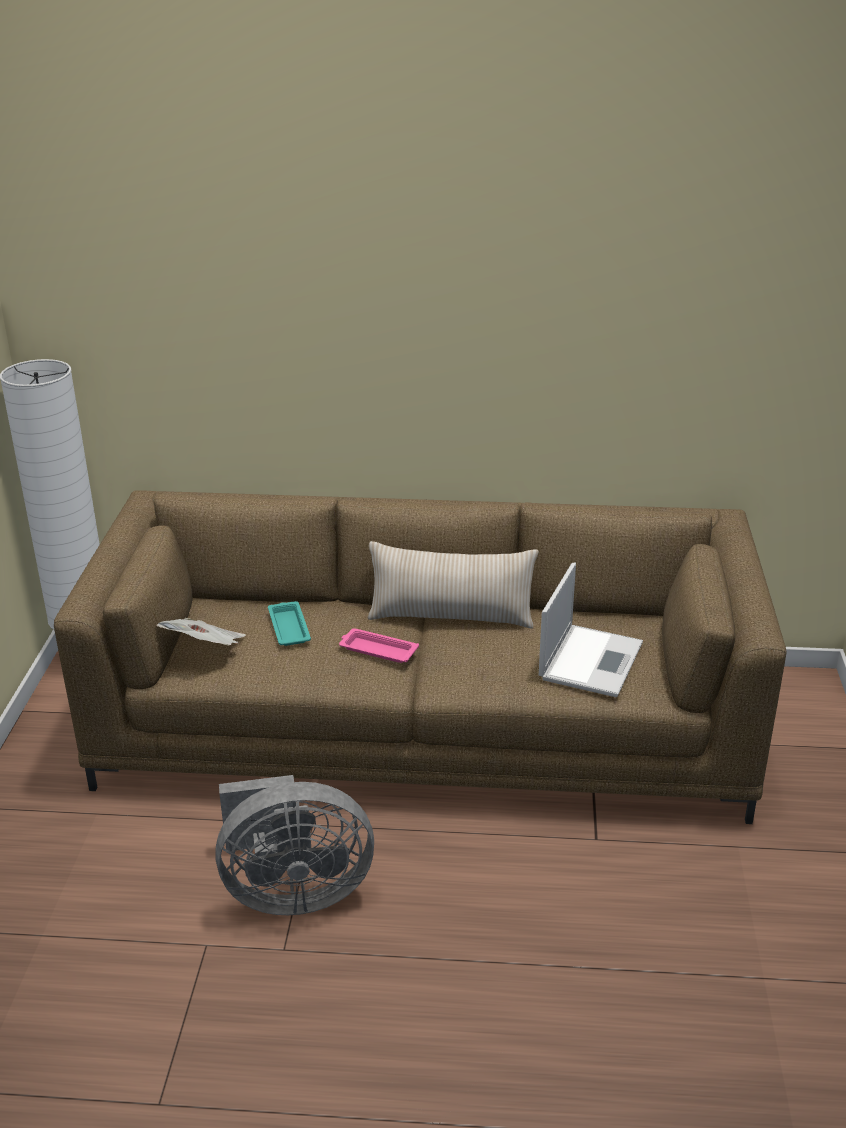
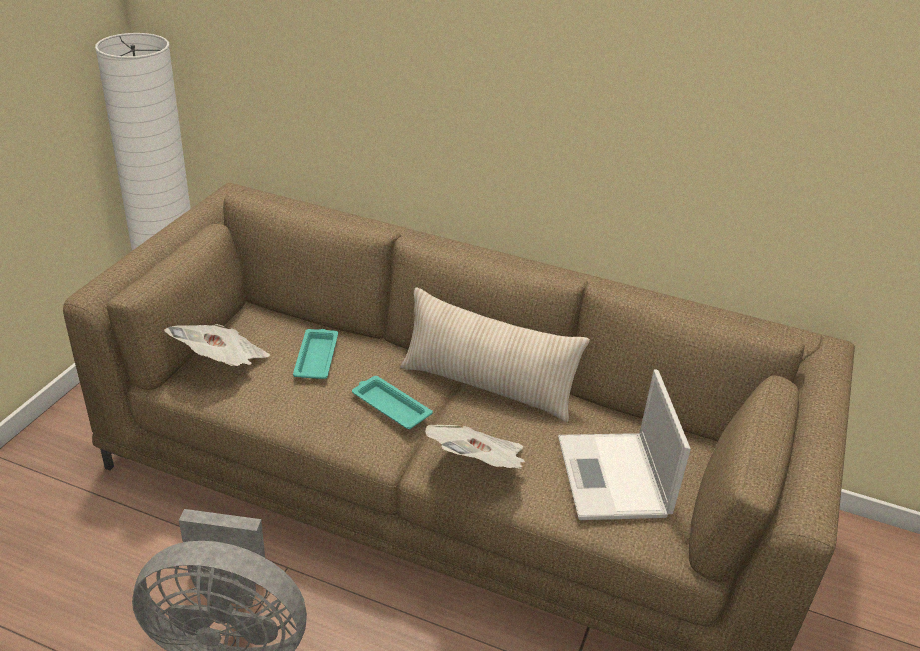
camera: 15 degrees right, 5 degrees up
(377, 650) = (390, 406): pink tray -> turquoise tray
(477, 676) = (478, 465): none -> newspaper
(591, 659) = (613, 478): laptop -> laptop turned 135 degrees clockwise

